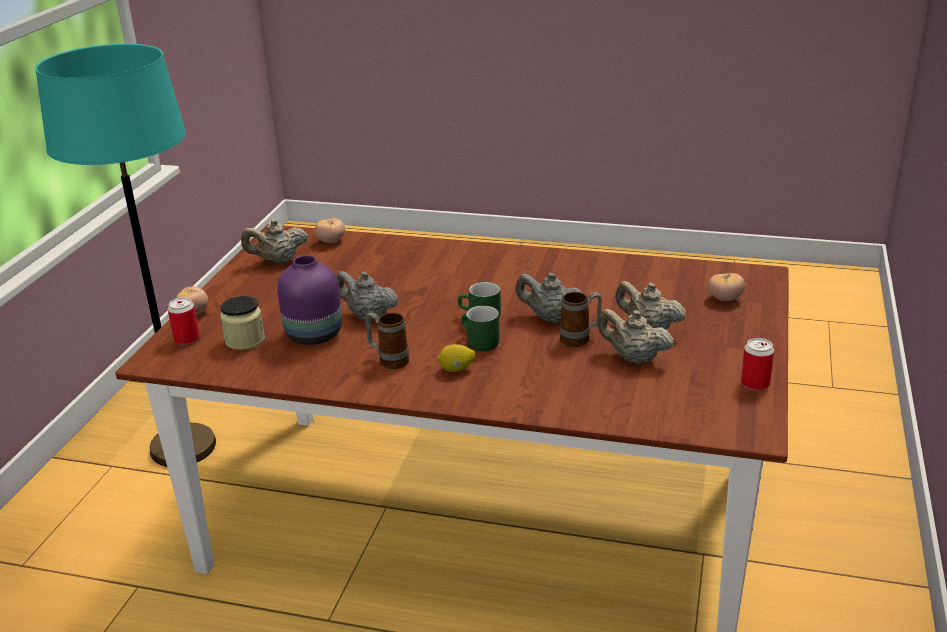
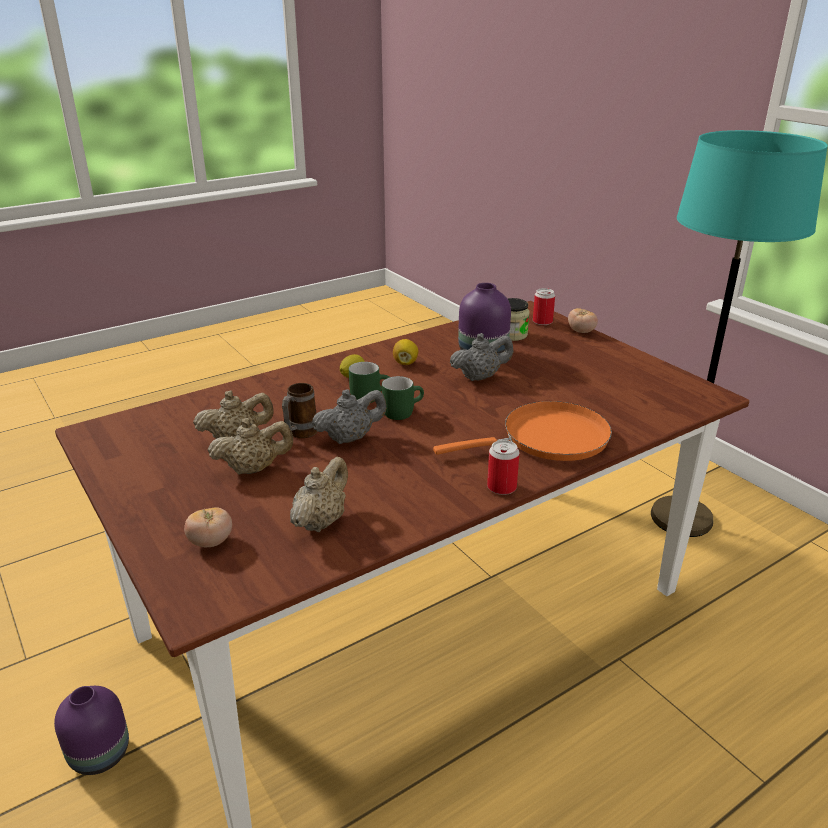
camera: 130 degrees right, 0 degrees up
(278, 261) = (641, 378): beige teapot -> beige teapot (321, 521)
(331, 241) = (659, 410): tomato -> none
(388, 360) = (405, 363): mug -> lemon
(433, 259) = (548, 439): none -> orange frying pan
(755, 383) = (111, 465): can -> can (501, 487)
(809, 578) = (99, 753): none -> purple vase

